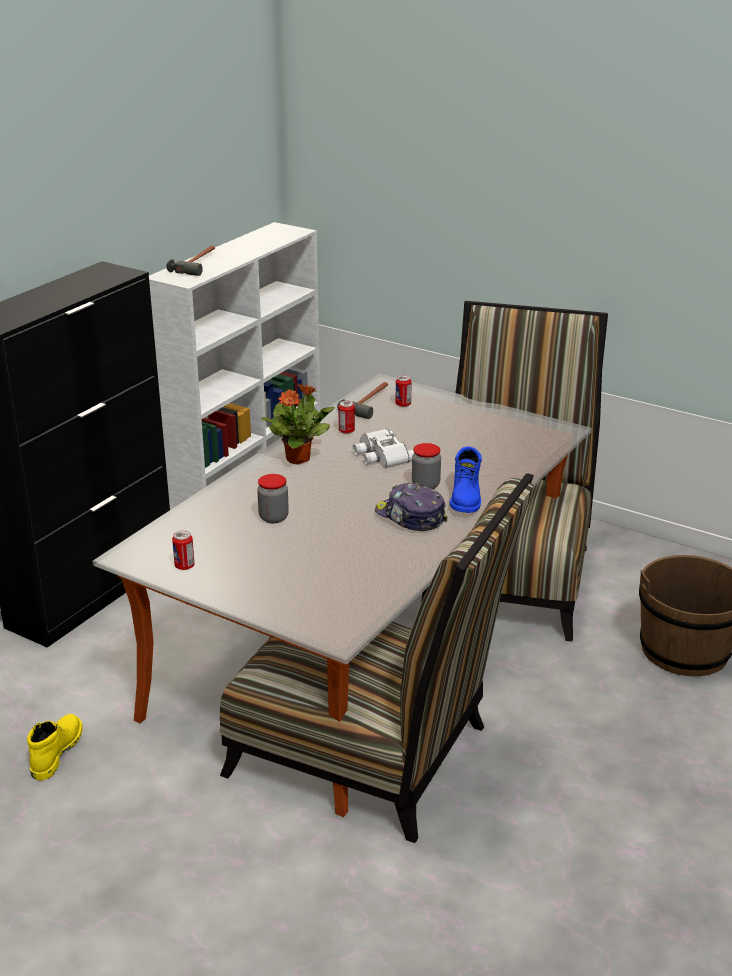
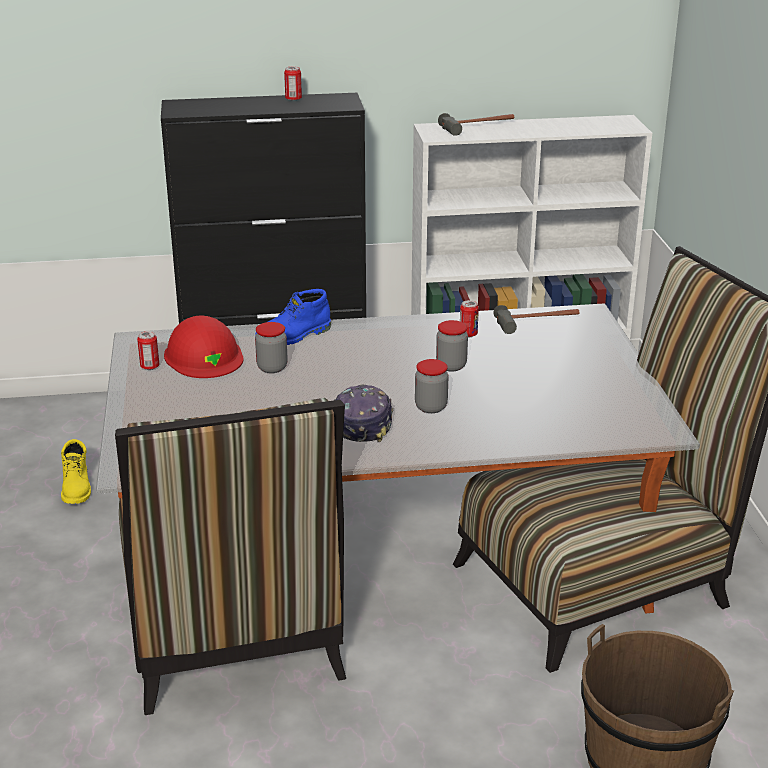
camera: 50 degrees right, 0 degrees up
(55, 752) = (77, 488): yellow boot -> yellow boot turned 105 degrees clockwise
(206, 537) = (204, 356): none -> red hard hat
(299, 458) = (385, 336): potted plant -> none
(381, 455) = (451, 366): white binoculars -> jar
(403, 404) = (564, 337): can -> can (293, 99)
(466, 498) = (438, 435): blue boot -> blue boot (294, 336)

